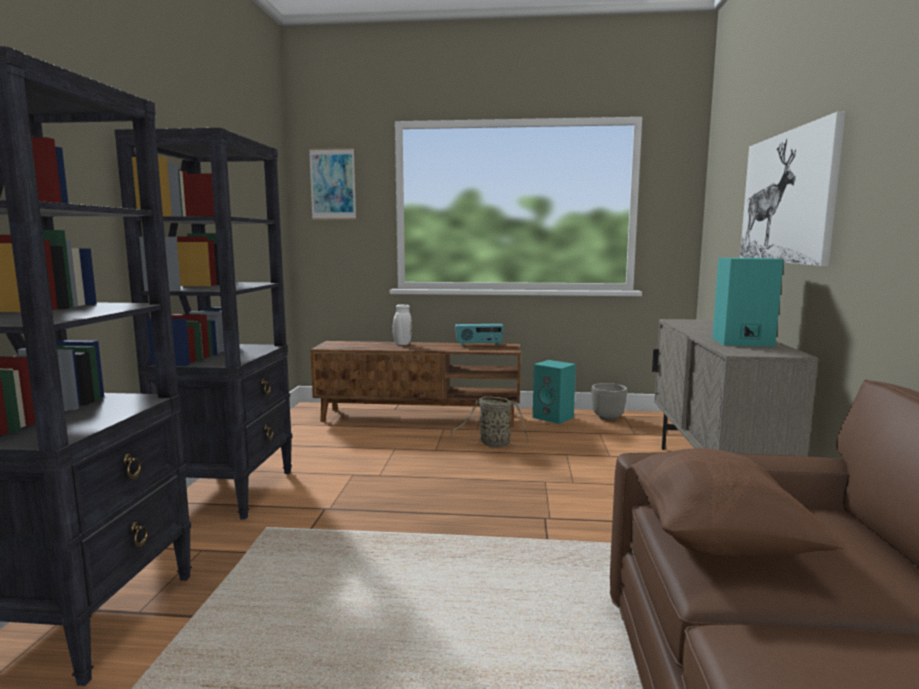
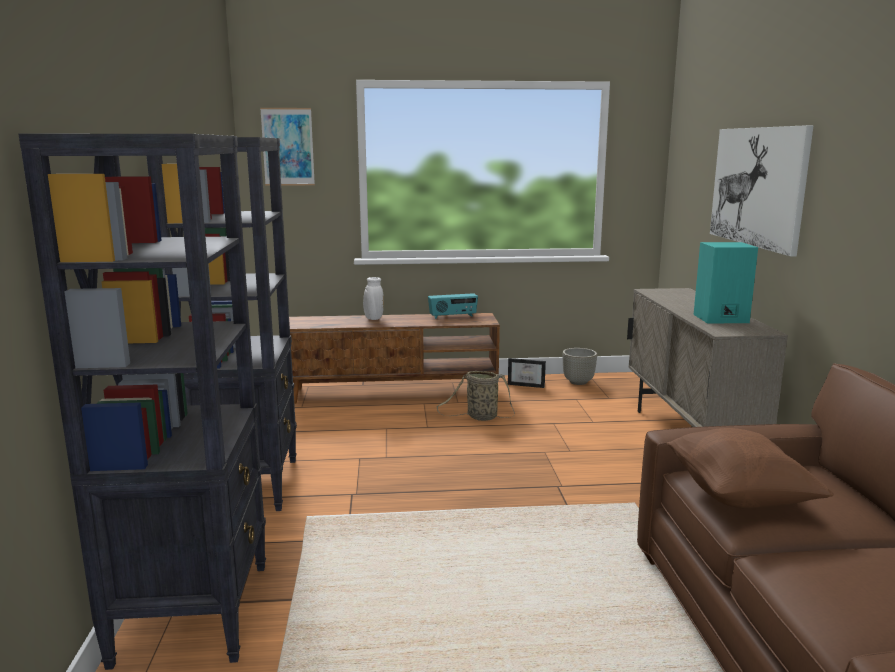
camera: 10 degrees left, 5 degrees up
(554, 417) = (527, 385): turquoise speaker -> picture frame

